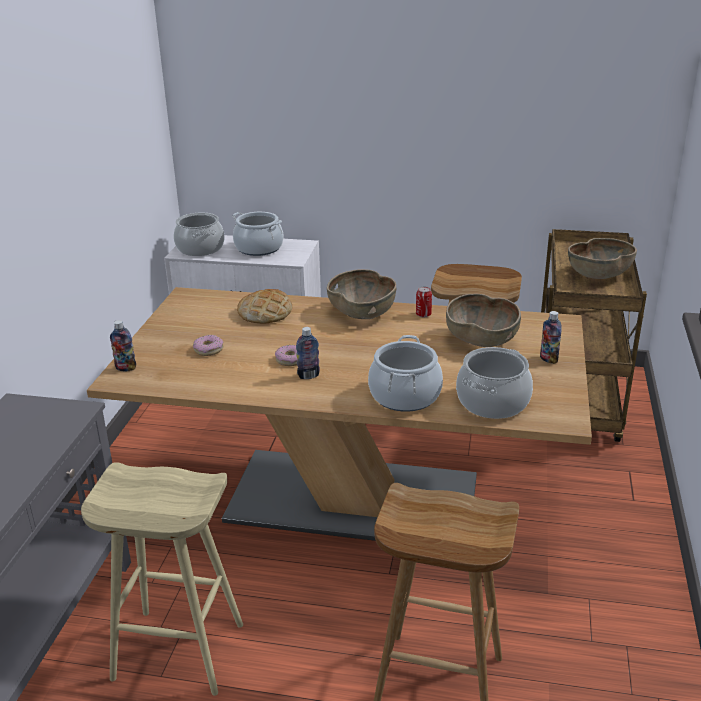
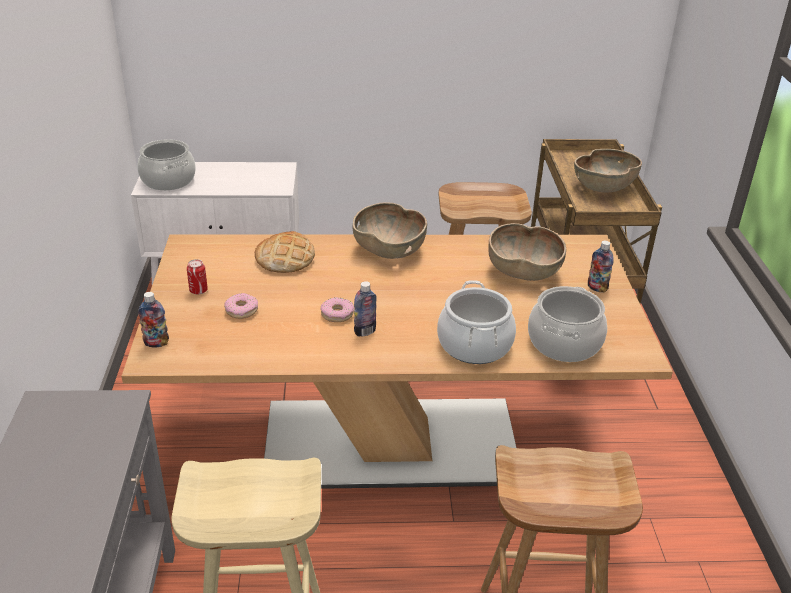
camera: 15 degrees left, 5 degrees up
(259, 248) = (235, 176): cooking pot -> none
(423, 314) = (453, 247): can -> can (198, 290)

